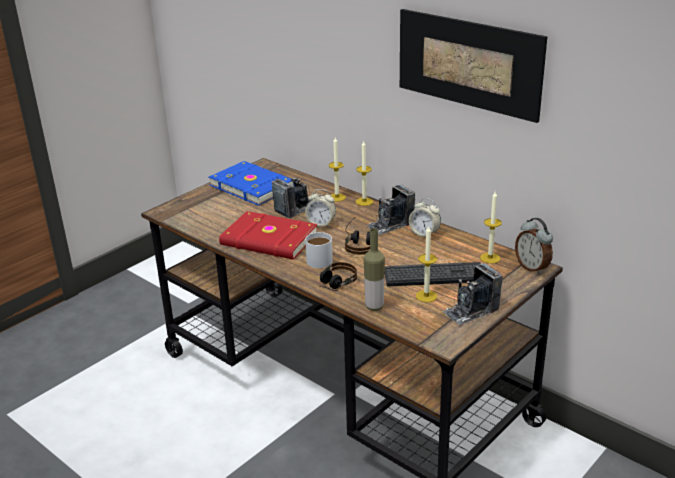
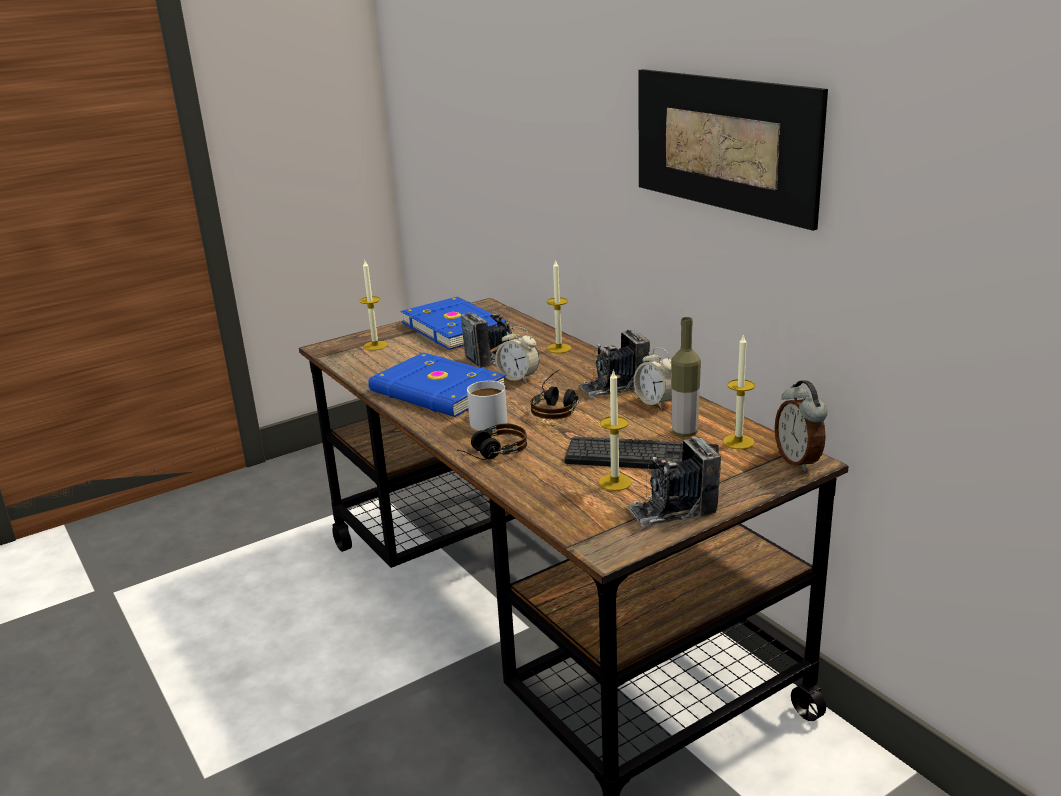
camera: 15 degrees right, 5 degrees down
(269, 240) = (437, 391): red book -> blue book
(364, 201) = (593, 356): candle -> candle (375, 346)
(374, 306) = (531, 488): bottle -> bottle (684, 432)

